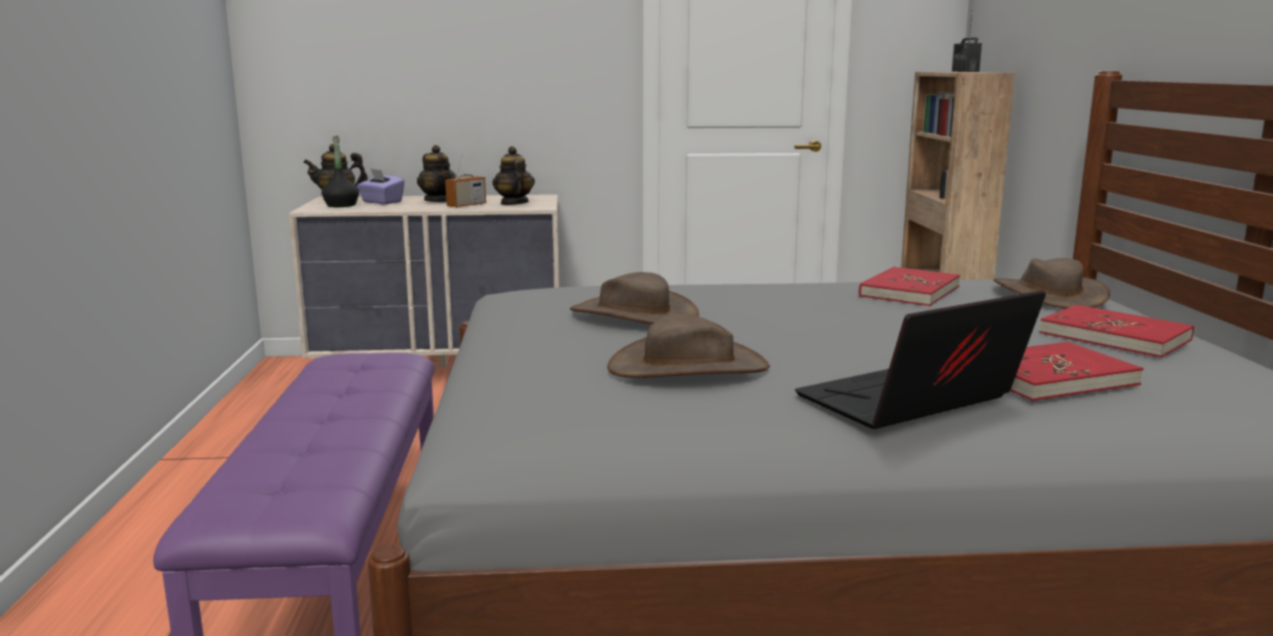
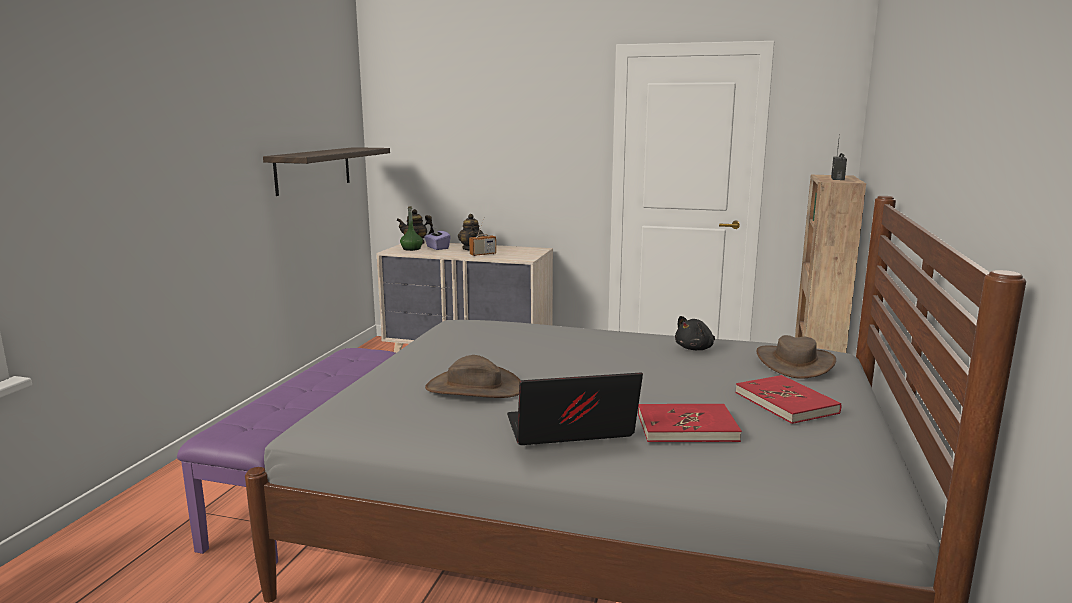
camera: 20 degrees right, 0 degrees up
(174, 73) = (313, 170): none -> shelf
(341, 205) = (411, 249): black bottle -> green bottle
(514, 203) = (514, 254): teapot -> none
(634, 315) = (493, 347): brown hat -> none
(909, 291) = (695, 348): red book -> black plush toy

